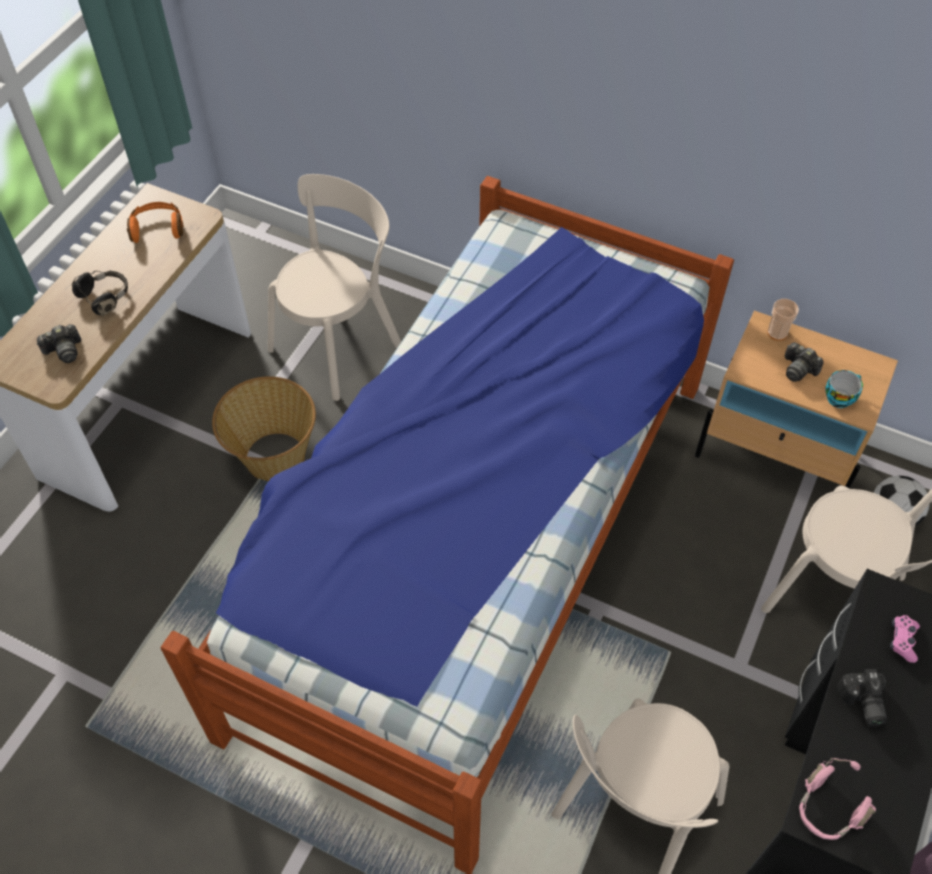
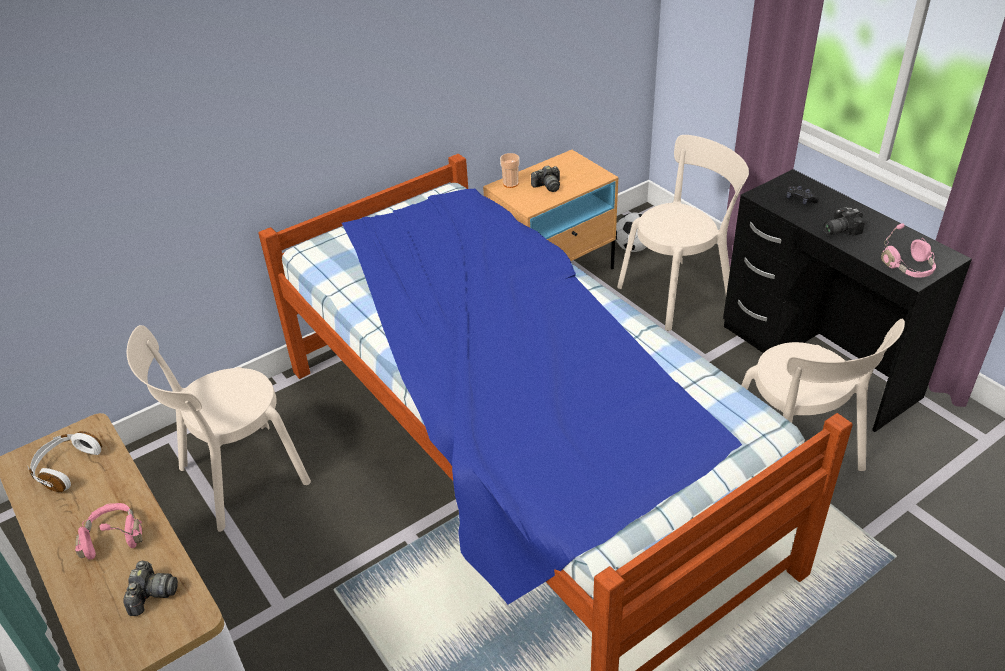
camera: 60 degrees left, 15 degrees down
(105, 297) = (113, 537): black headphones -> pink headphones
(157, 228) = (66, 467): orange headphones -> white headphones
(274, 457) = (321, 573): basket -> none
(339, 343) = (237, 478): beige chair -> beige chair turned 105 degrees counterclockwise
(839, 397) = (582, 179): cup -> none
(861, 704) = (838, 230): camera -> camera turned 135 degrees clockwise
(902, 640) = (800, 200): pink game controller -> black game controller

